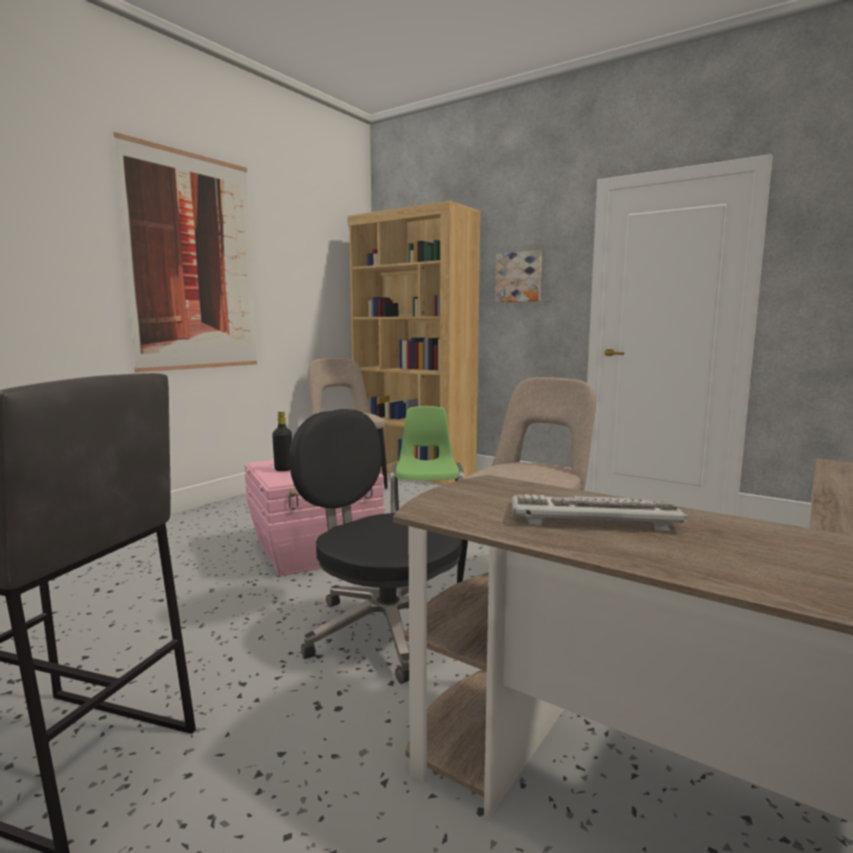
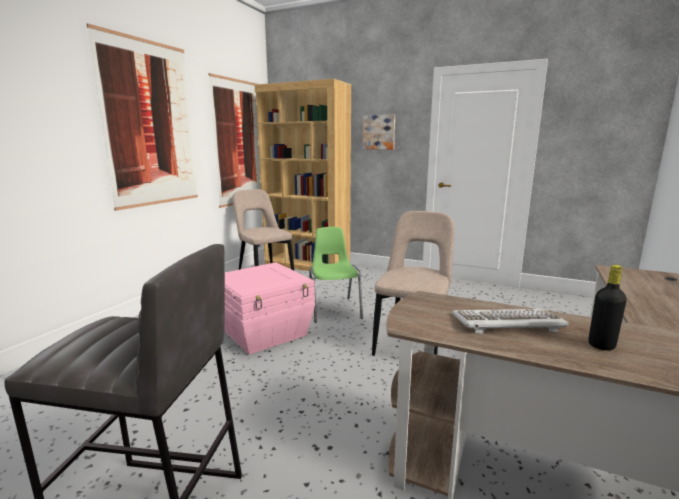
camera: 10 degrees left, 5 degrees up
(283, 469) = (242, 279): black bottle -> black bottle (601, 345)
(327, 295) = (241, 143): none -> picture
(382, 630) = (335, 388): black office chair -> none

